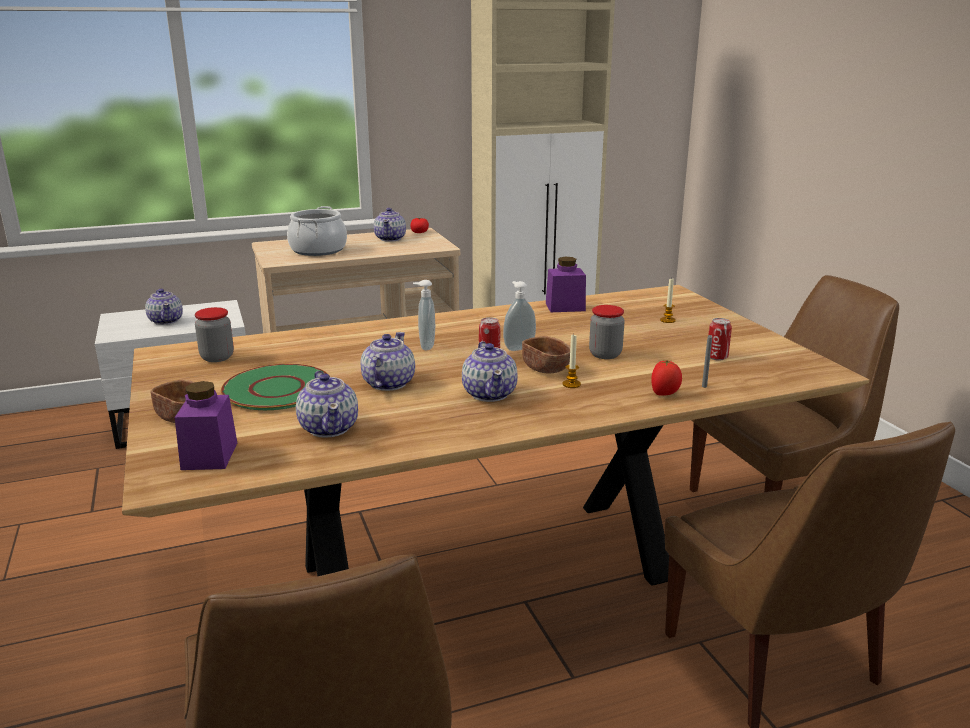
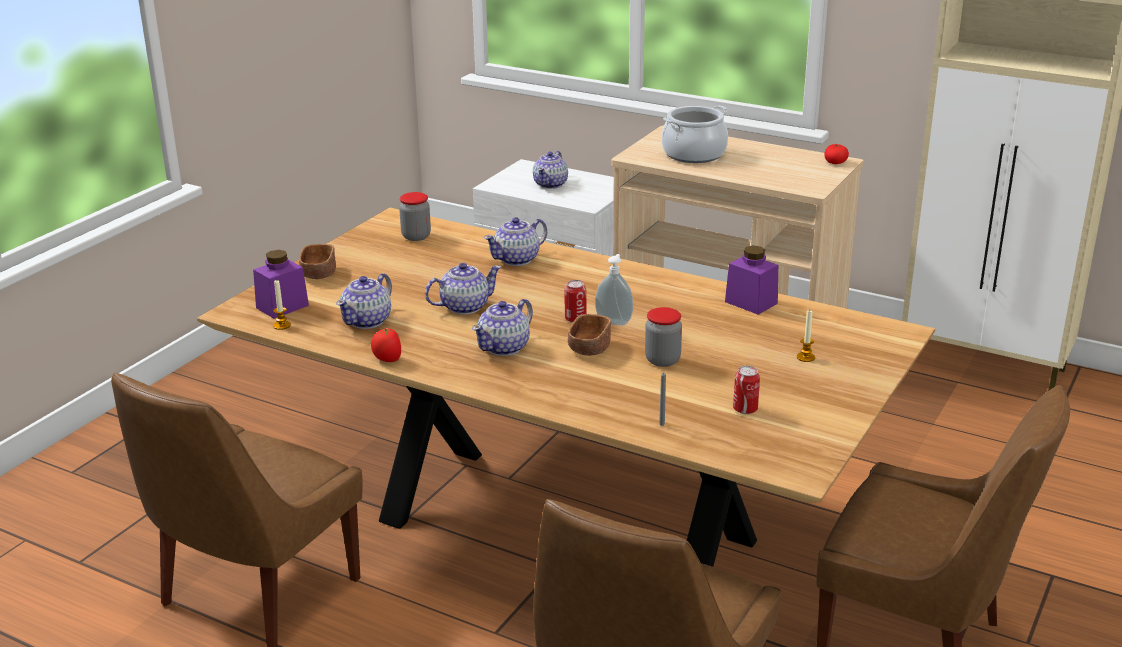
camera: 50 degrees right, 5 degrees up
(278, 389) = (399, 278): green plate -> none
(390, 239) = (788, 162): teapot -> teapot (517, 259)
(425, 346) = (554, 288): soap dispenser -> none
(571, 384) = (573, 370): candle -> candle (282, 325)
(665, 394) = (615, 413): tomato -> tomato (387, 360)

